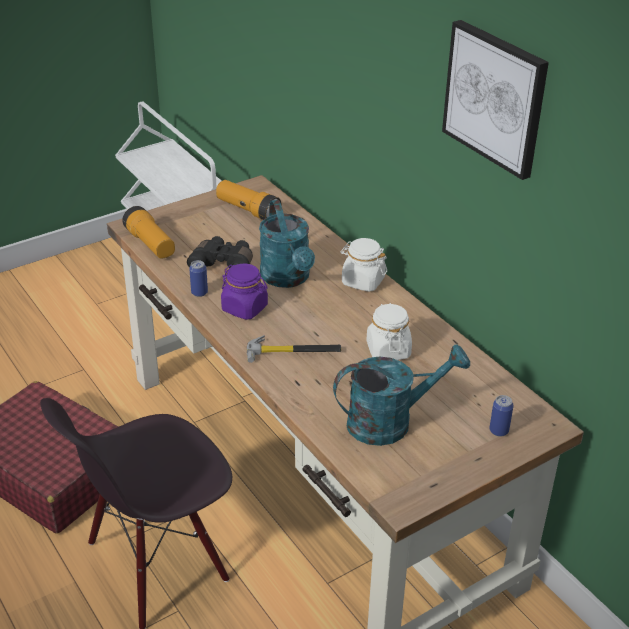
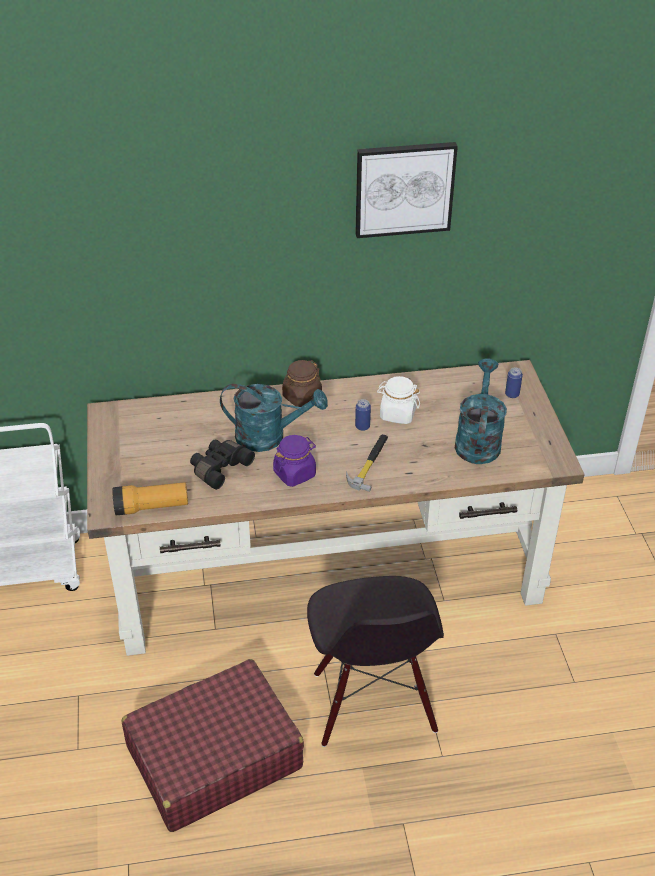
camera: 65 degrees left, 5 degrees up
(199, 292) = (253, 495): can -> can (362, 426)
(248, 210) = (143, 429): flashlight -> none
(362, 281) = (302, 397): white jar -> brown jar

